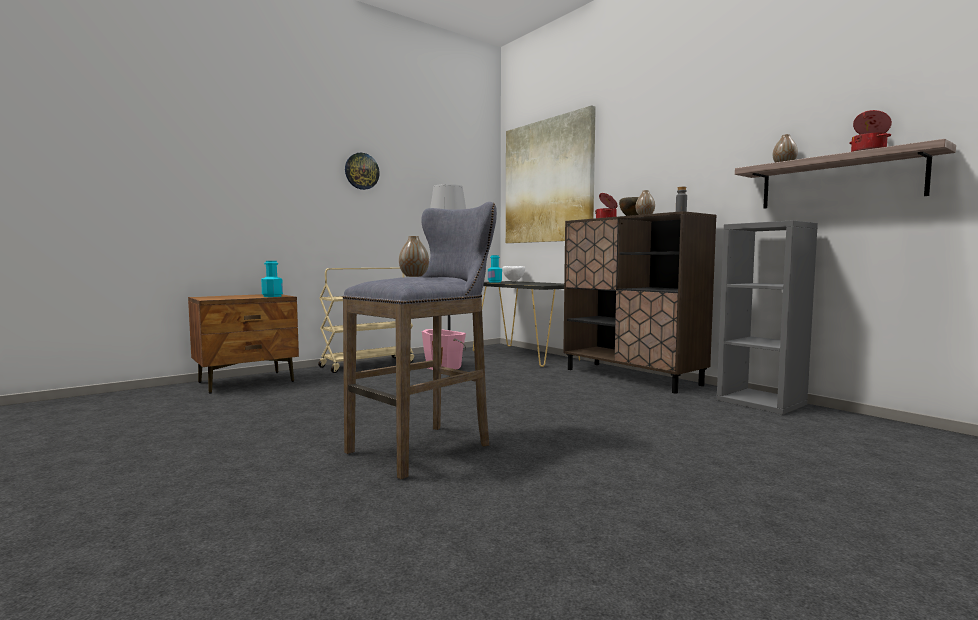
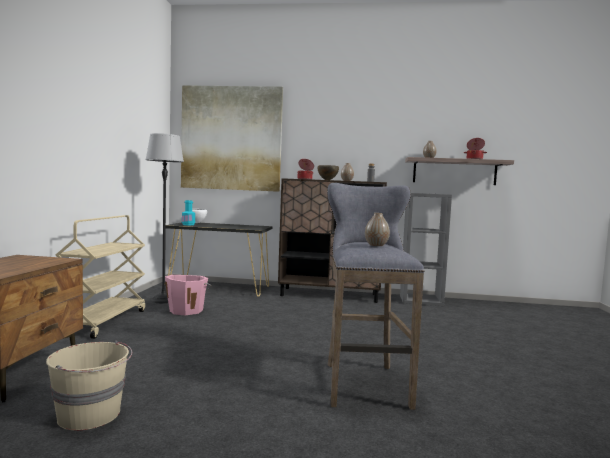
camera: 45 degrees left, 0 degrees up
(220, 410) = (90, 415): none -> beige bucket
(272, 296) = (52, 261): turquoise bottle -> none
(361, 171) = (84, 109): wall clock -> none

